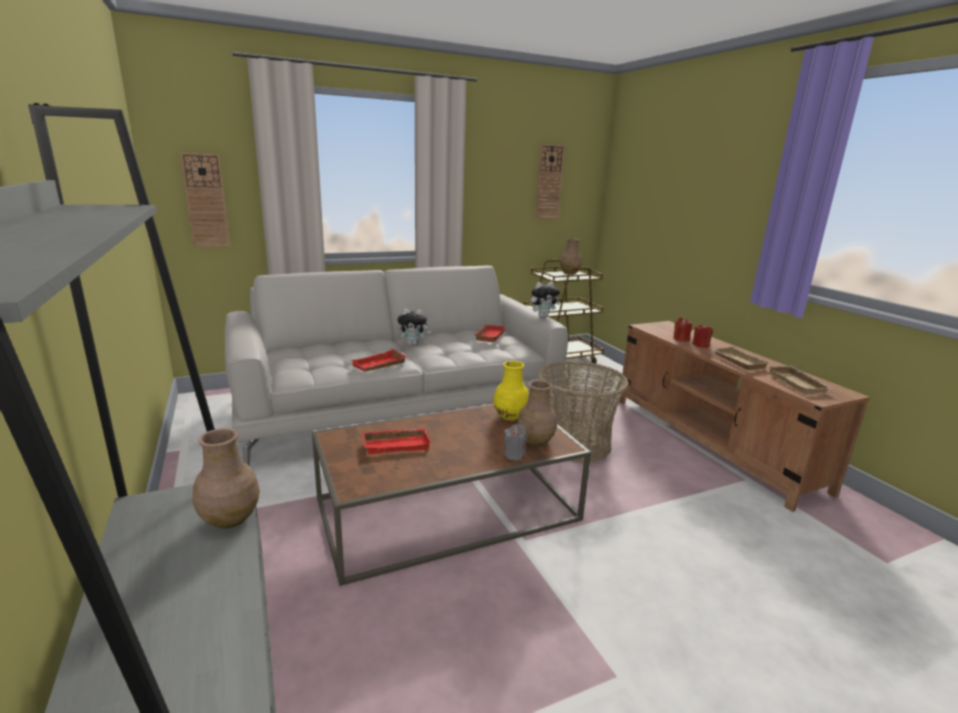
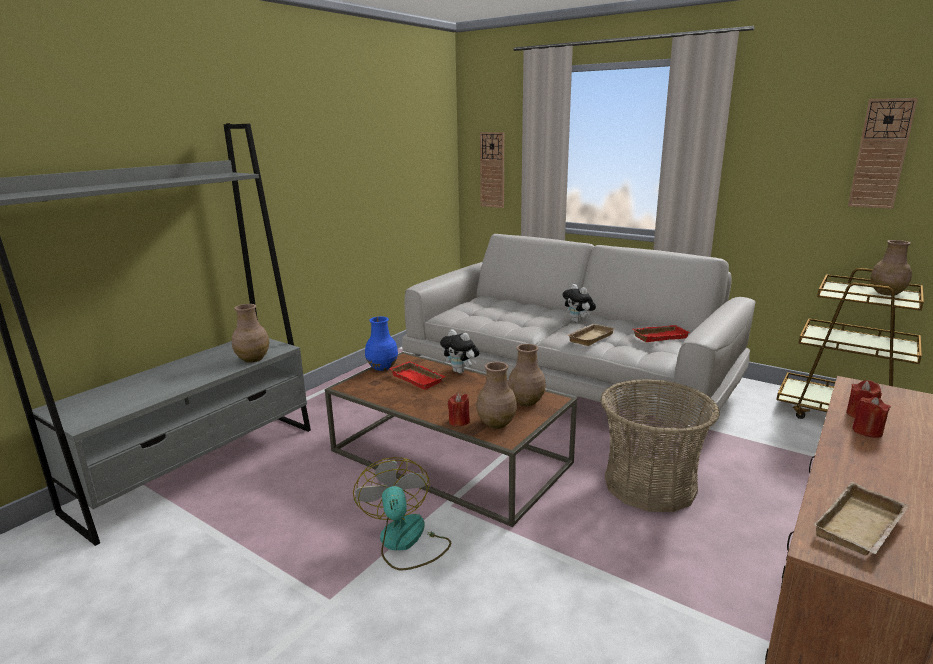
camera: 60 degrees right, 0 degrees up
(336, 454) = (382, 367): none -> blue vase
(379, 365) = (510, 326): red tray -> none
(510, 416) = (526, 402): yellow vase -> brown vase
(514, 455) = (459, 421): grey candle -> red candle
(543, 316) = (710, 328): plush toy -> plush toy (461, 371)
(559, 589) = (405, 542): none -> fan
(736, 361) = (854, 466): beige tray -> beige tray (589, 337)

